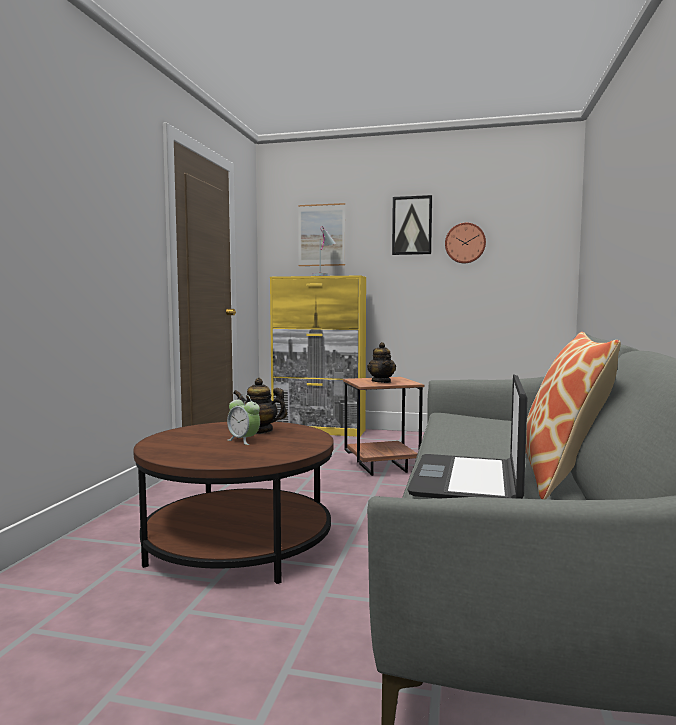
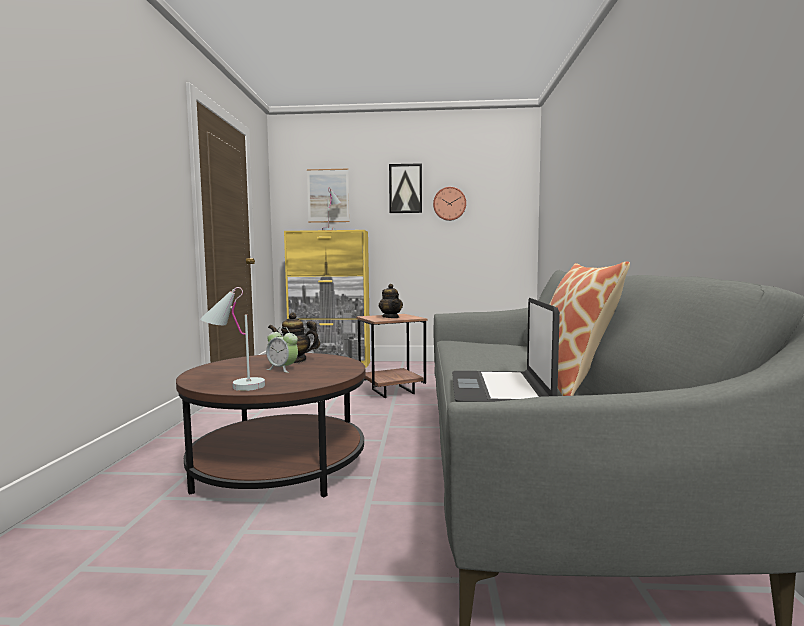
camera: 10 degrees left, 0 degrees up
(188, 458) = (234, 386): none -> white table lamp

